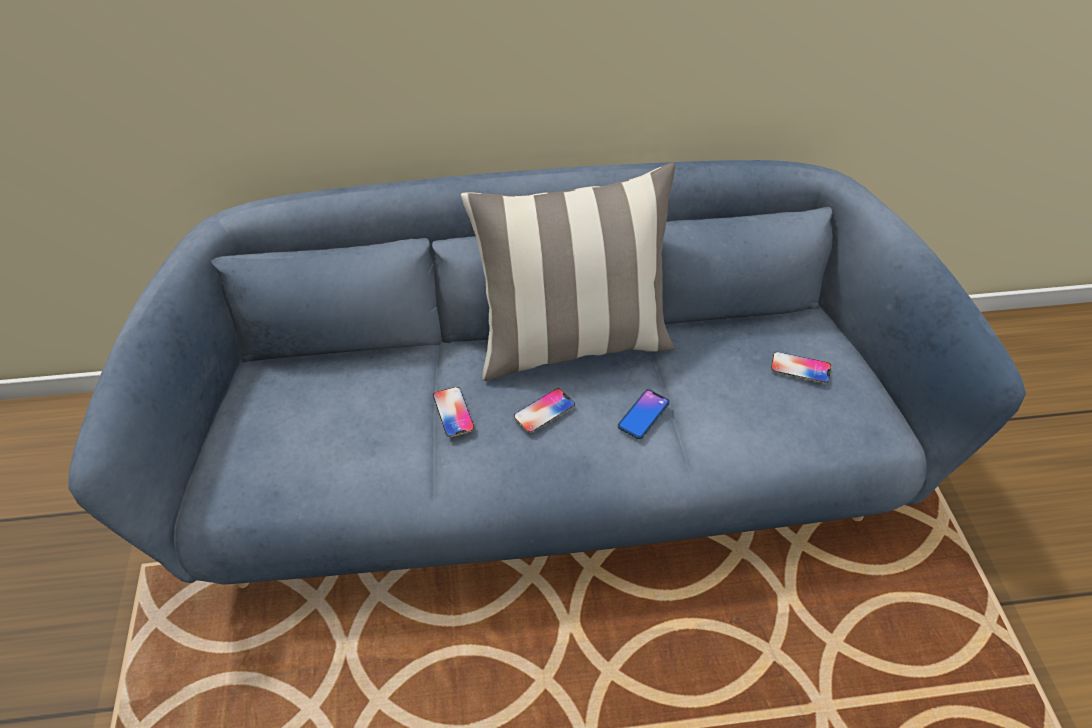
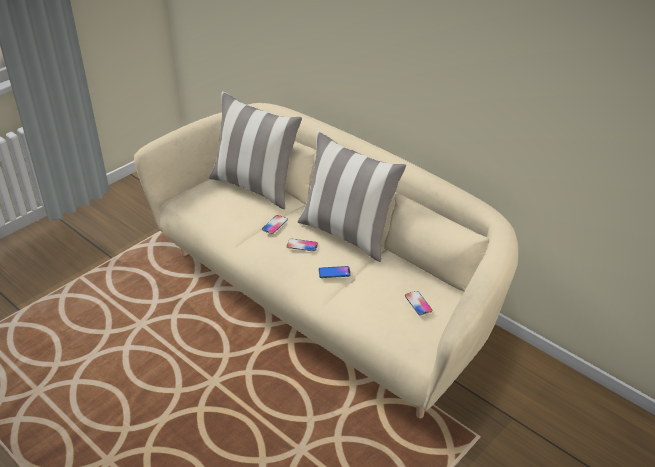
camera: 50 degrees right, 10 degrees down
(325, 374) = (255, 187): none -> pillow
(546, 466) = (326, 299): blue sofa -> beige sofa

